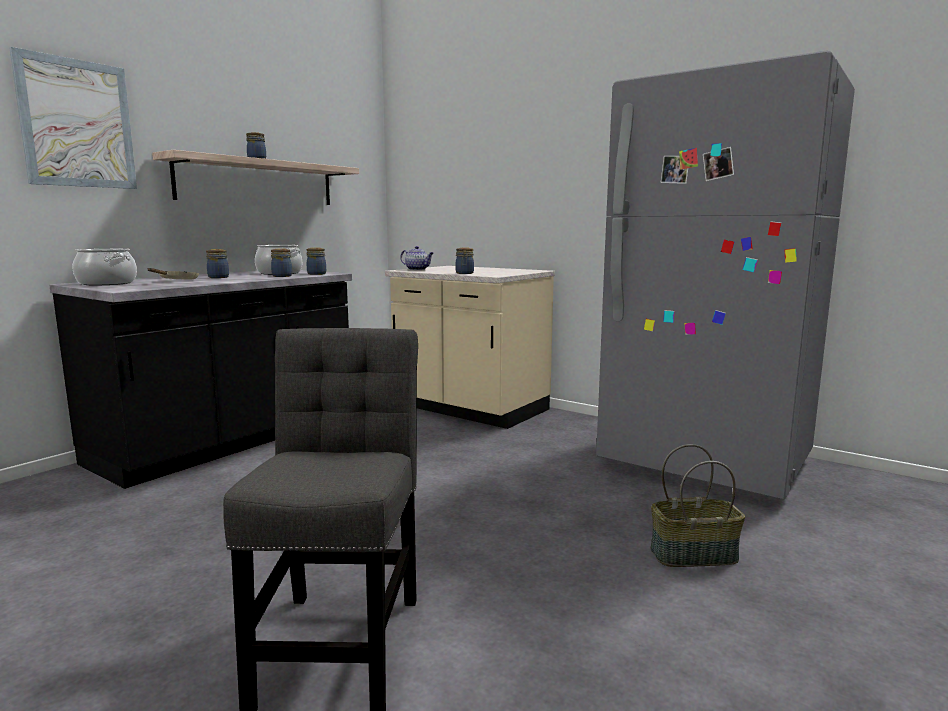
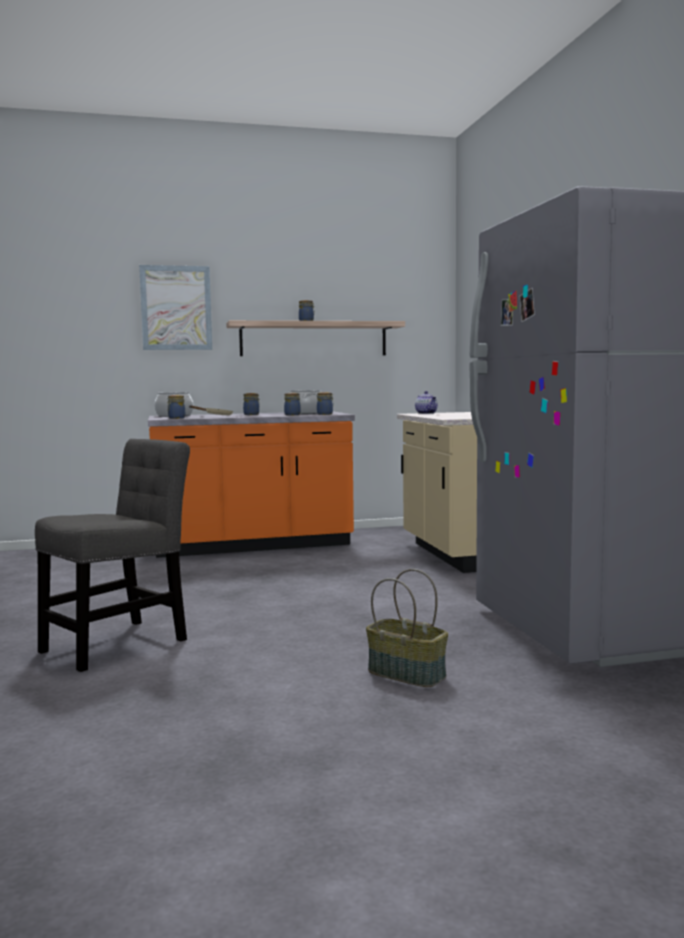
camera: 40 degrees right, 5 degrees down
(229, 441) = (252, 545): black counter -> orange counter
(464, 273) = (438, 416): jar -> jar (176, 418)

